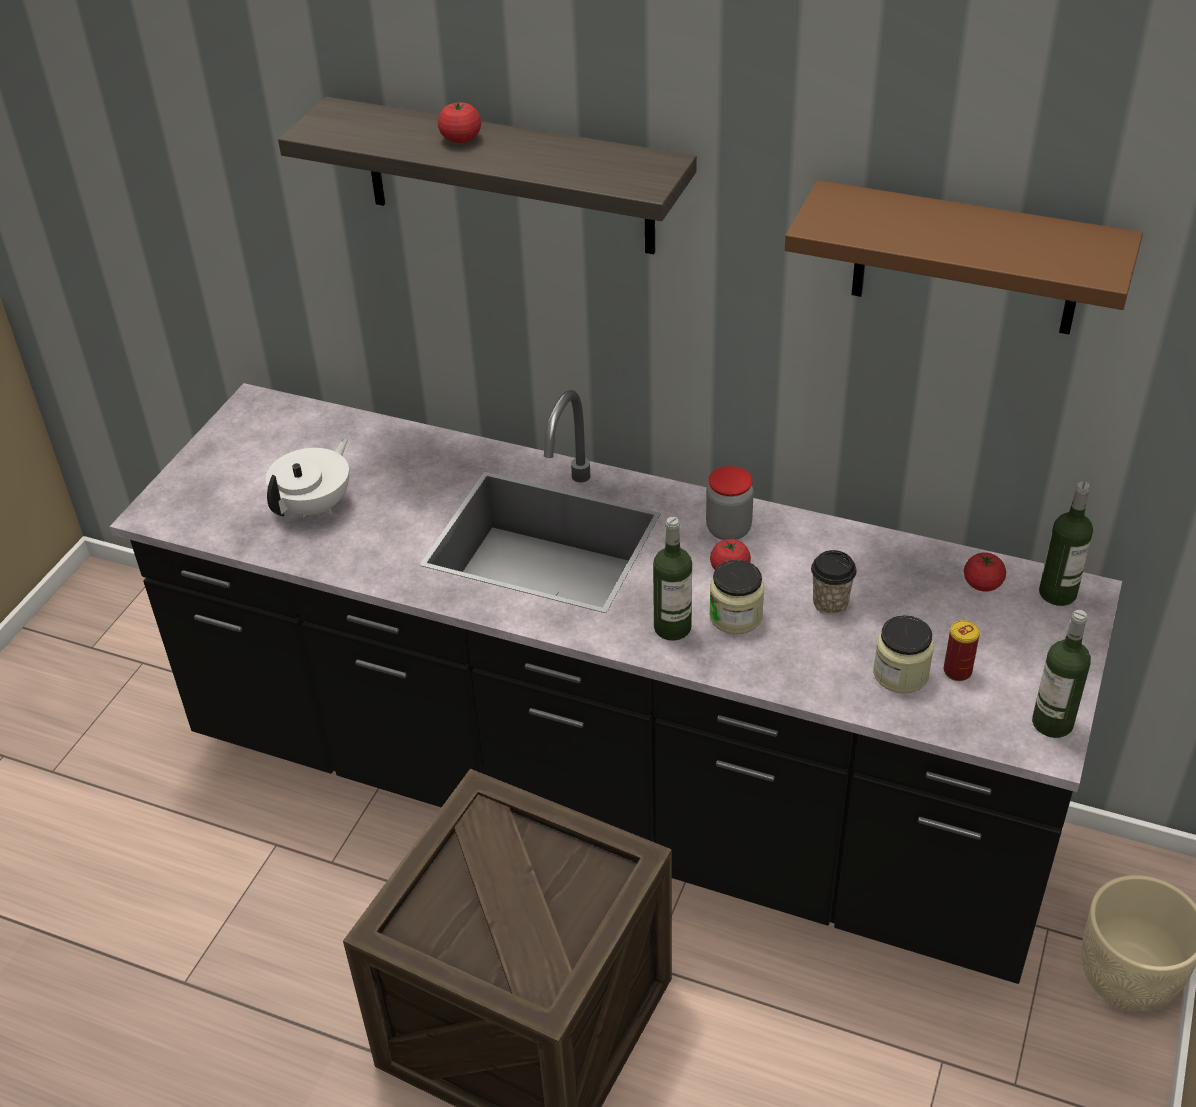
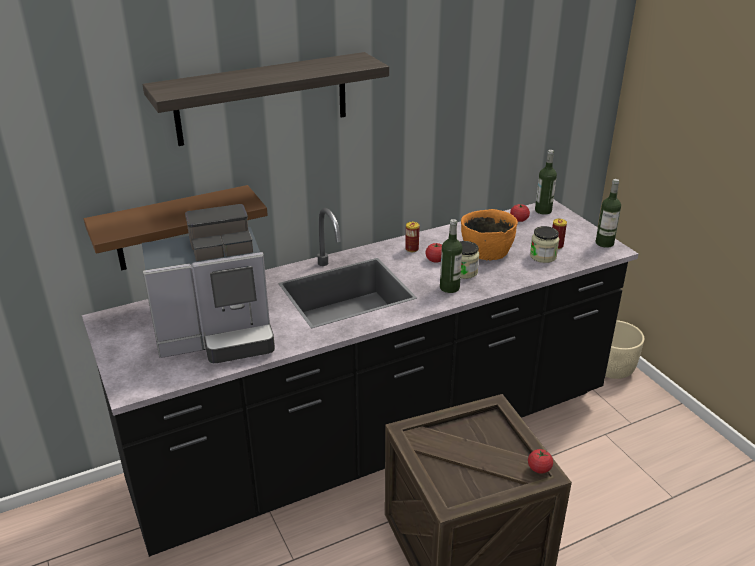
camera: 50 degrees left, 10 degrees down
(315, 506) = (218, 337): white teapot -> coffee machine
(461, 139) = (253, 75): tomato -> tomato (539, 468)
(728, 529) = (412, 249): jar -> can
(830, 603) = (486, 250): cup -> orange bowl
(966, 259) = (484, 66): brown shelf -> brown shelf (173, 229)

